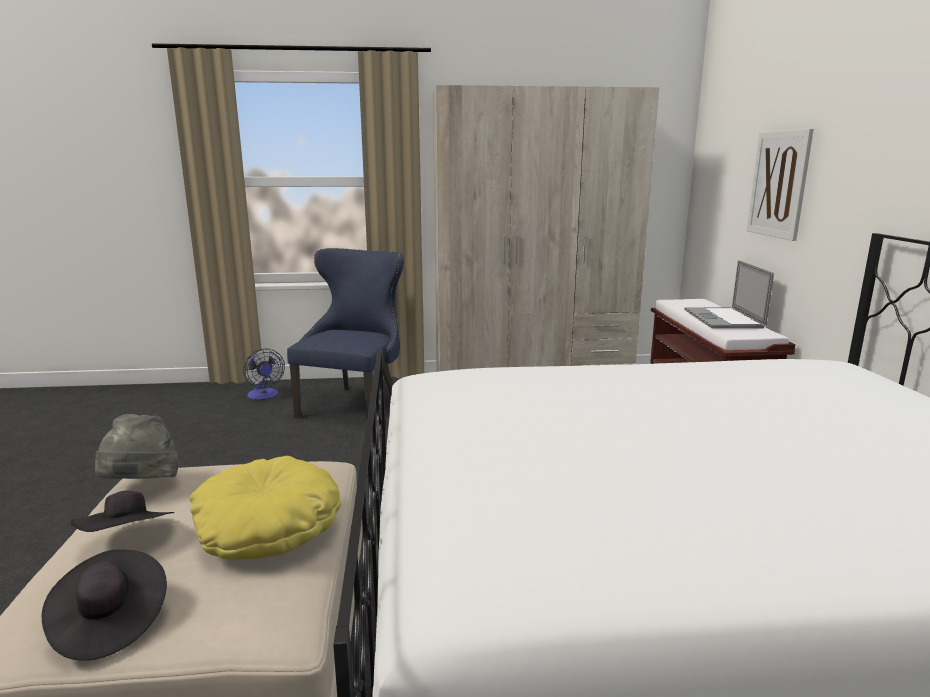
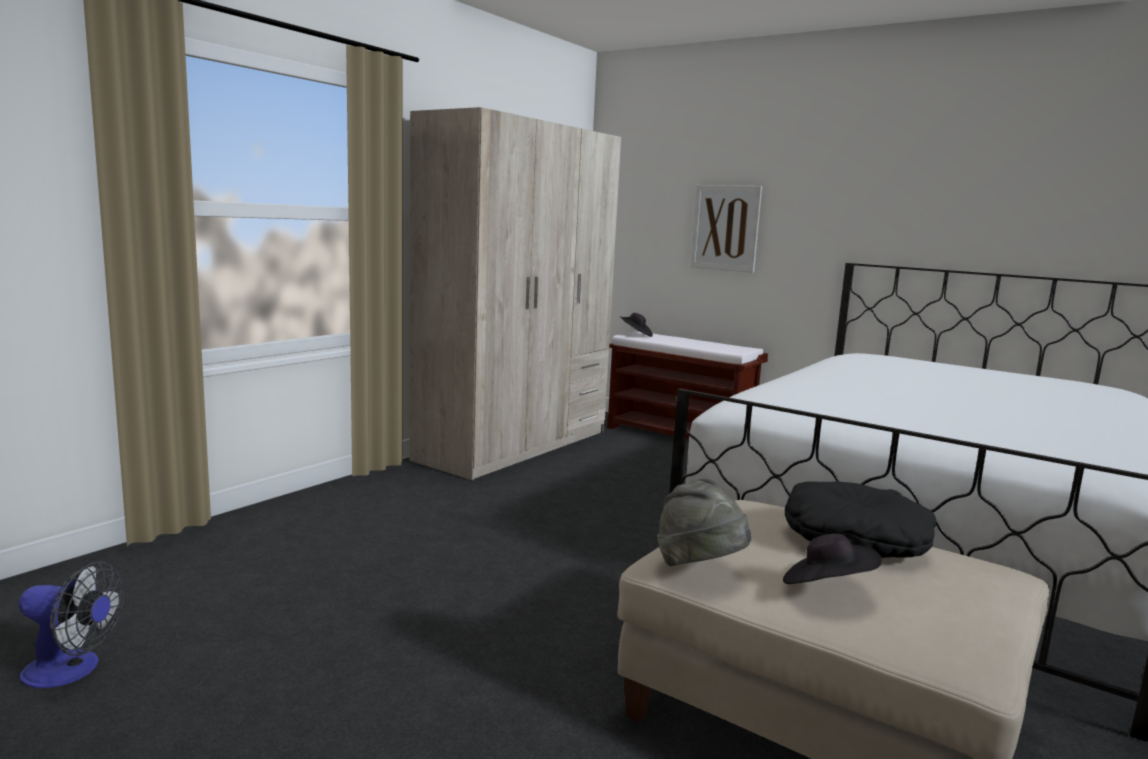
camera: 50 degrees left, 5 degrees down
(110, 623) = (971, 617): black hat -> black hat (636, 334)
(264, 396) = (250, 536): fan -> fan (72, 670)
(270, 526) = (854, 539): yellow pillow -> black pillow
(354, 404) = (392, 508): blue chair -> none
(723, 319) = (697, 342): laptop -> none

